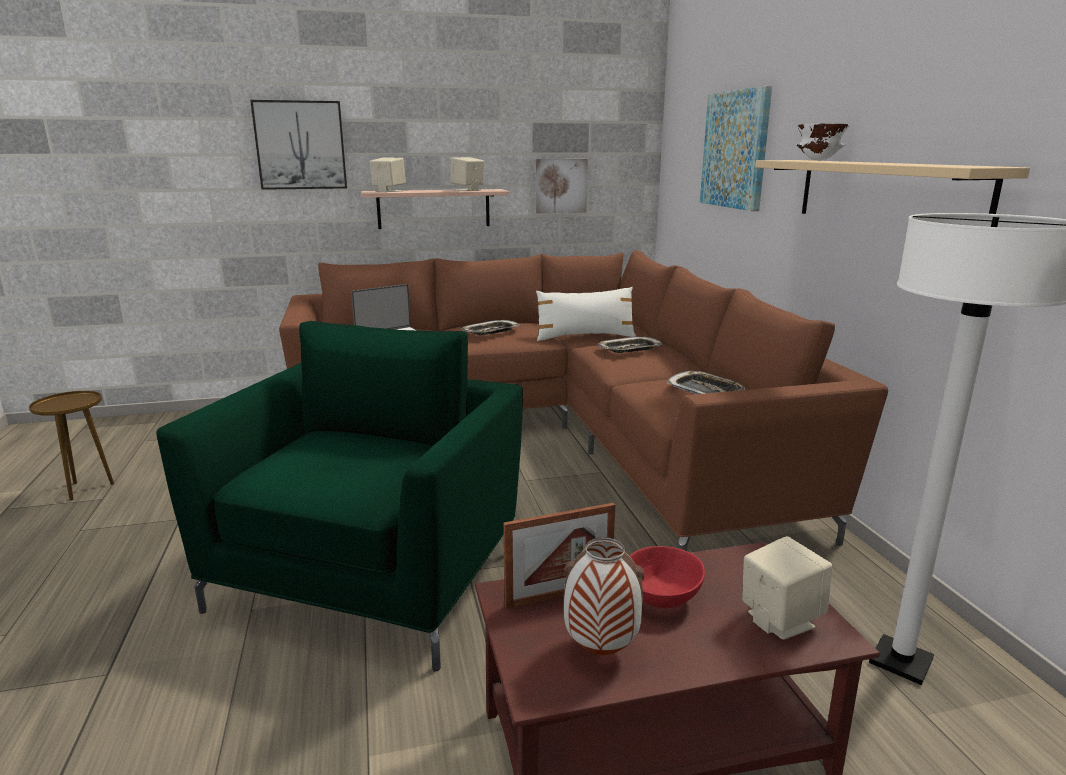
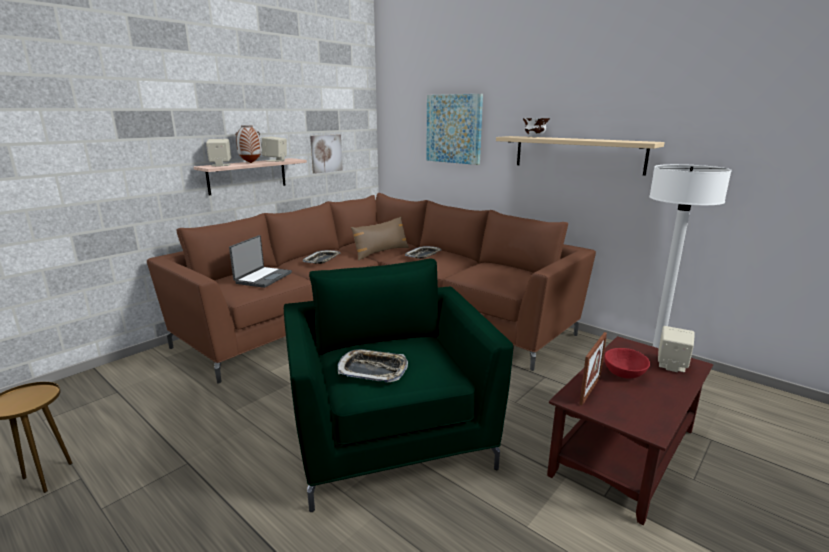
camera: 35 degrees left, 0 degrees up
(300, 145) = (140, 131): picture -> none
(585, 336) = (381, 252): white pillow -> brown pillow
(599, 651) = (643, 405): vase -> vase (250, 163)
(705, 391) = (500, 270): tray -> tray (373, 370)

